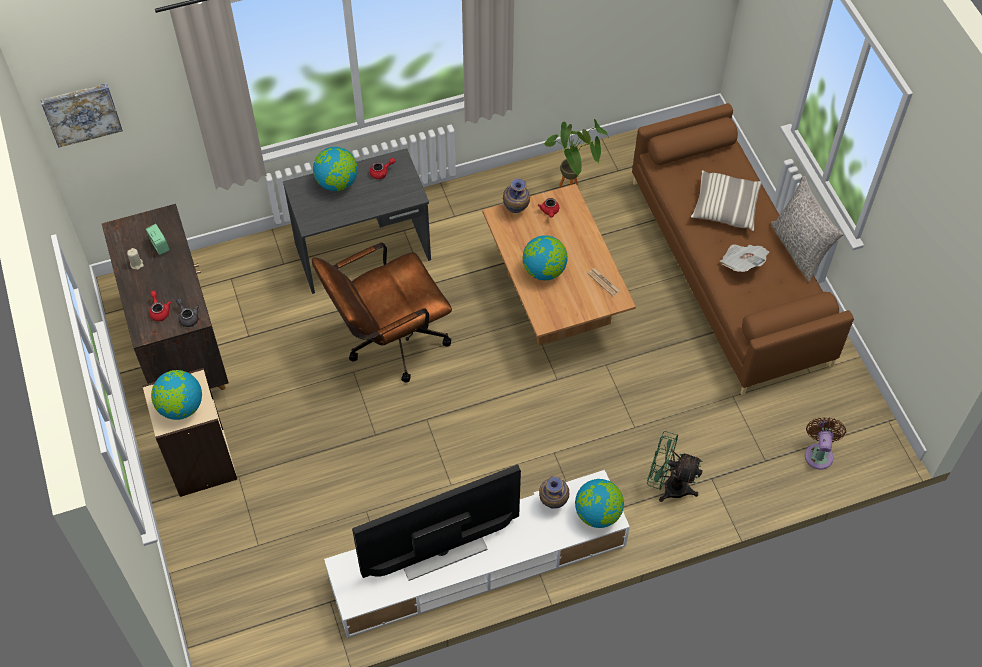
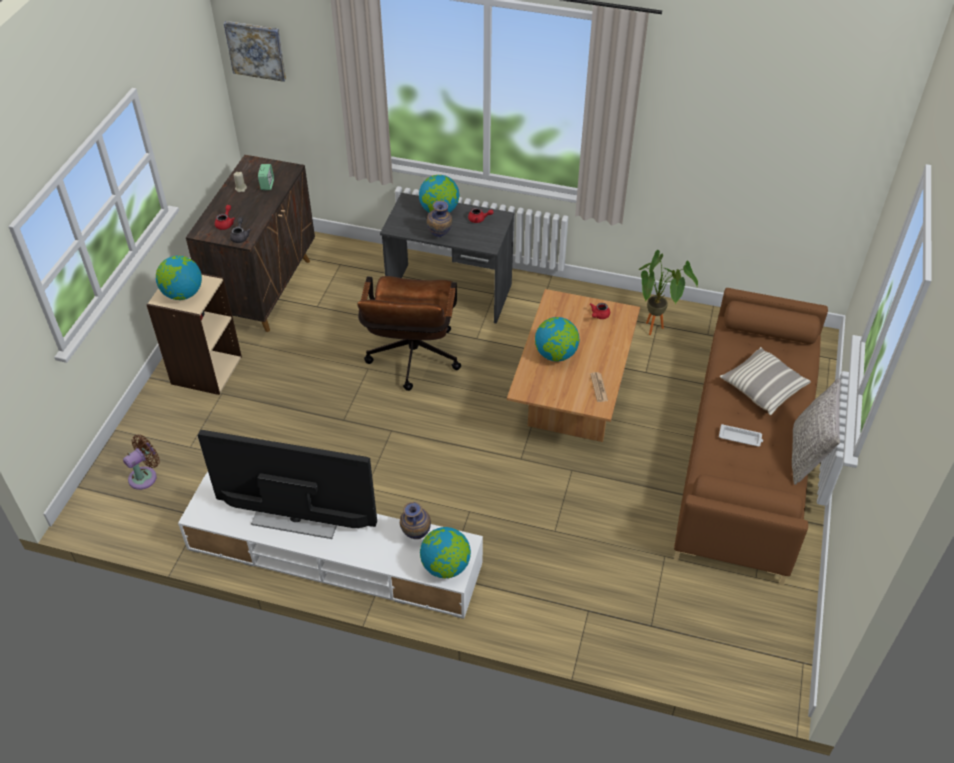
camera: 35 degrees right, 10 degrees down
(388, 342) = (412, 362): brown office chair -> brown office chair turned 90 degrees counterclockwise
(516, 211) = (571, 302): vase -> vase (440, 237)
(669, 486) = (544, 594): green fan -> none
(742, 263) = (740, 438): newspaper -> white tray
(819, 453) = (708, 650): brown fan -> brown fan (145, 476)

